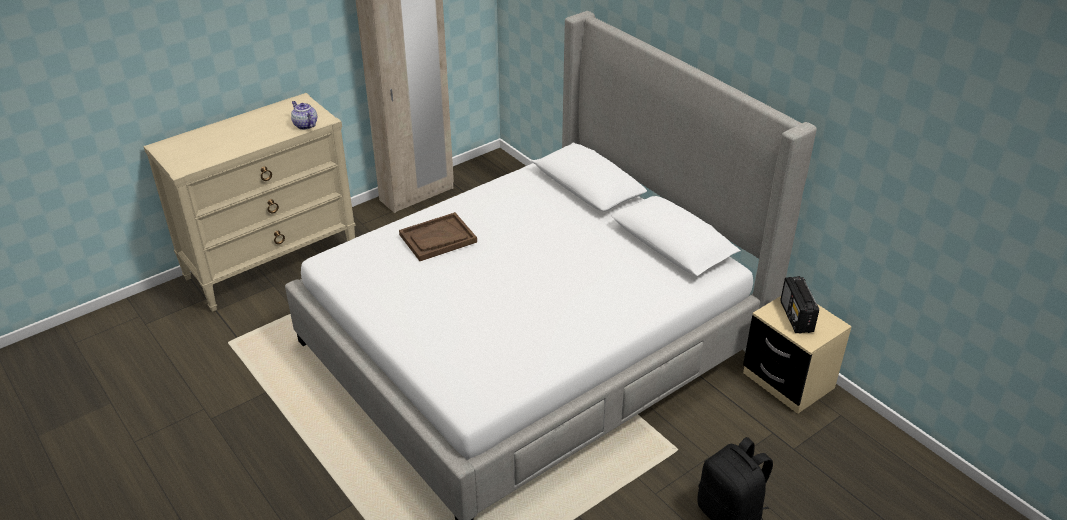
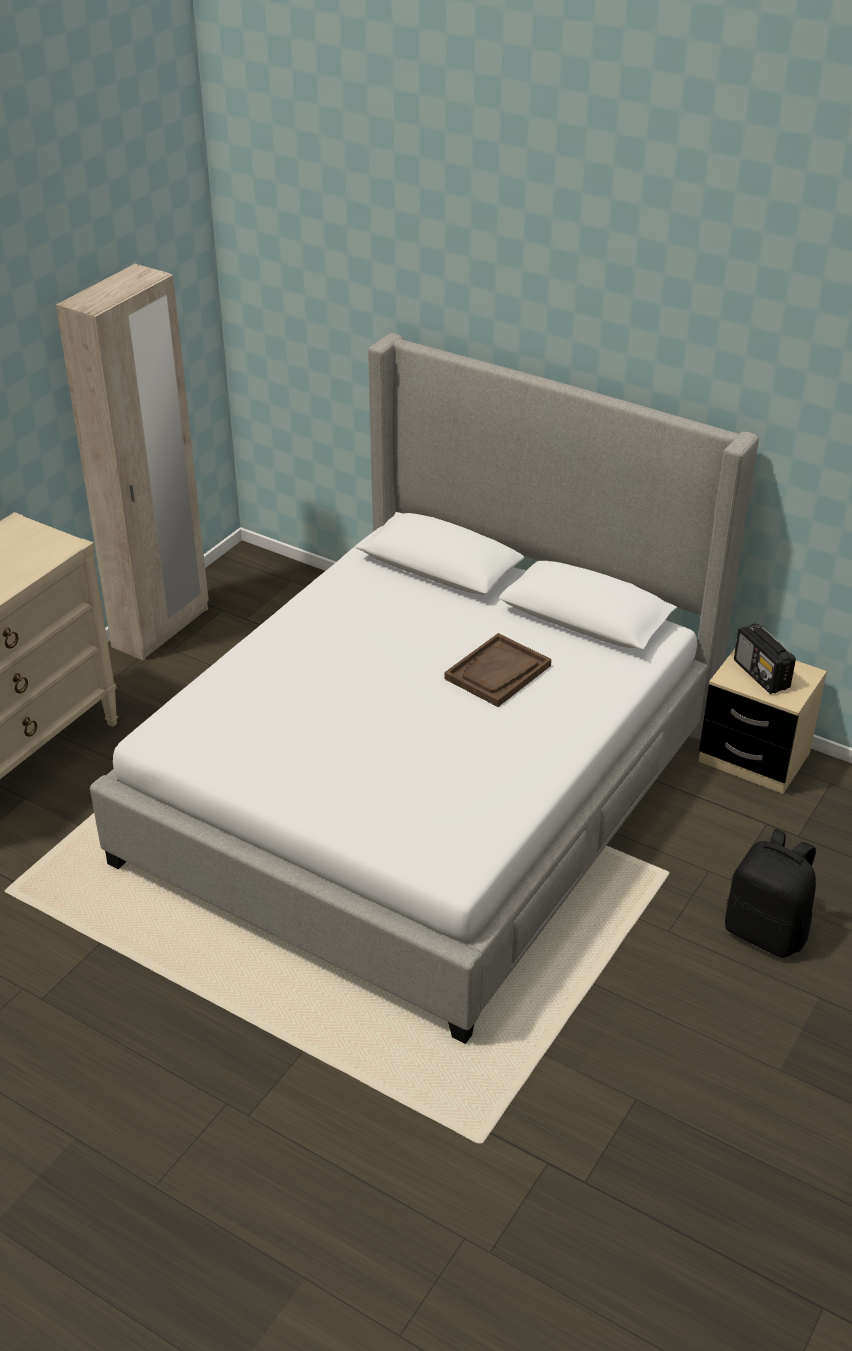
camera: 20 degrees left, 0 degrees up
(305, 125) = (45, 558): teapot -> none
(438, 238) = (288, 675): brown tray -> brown tray (497, 672)

